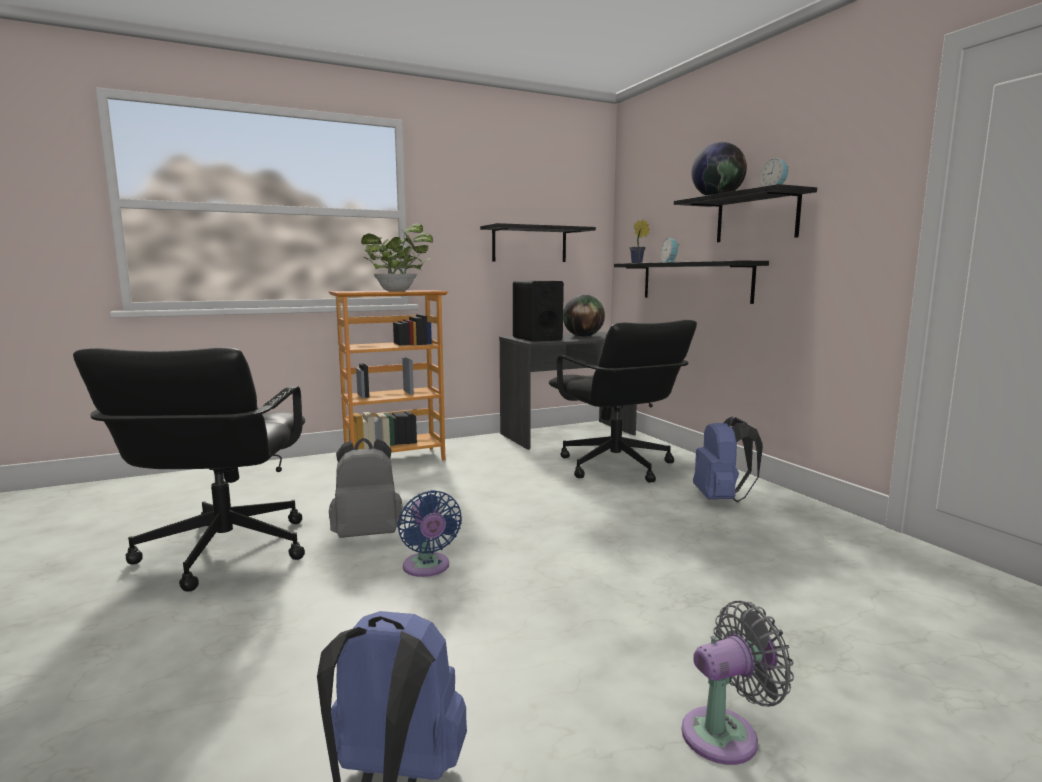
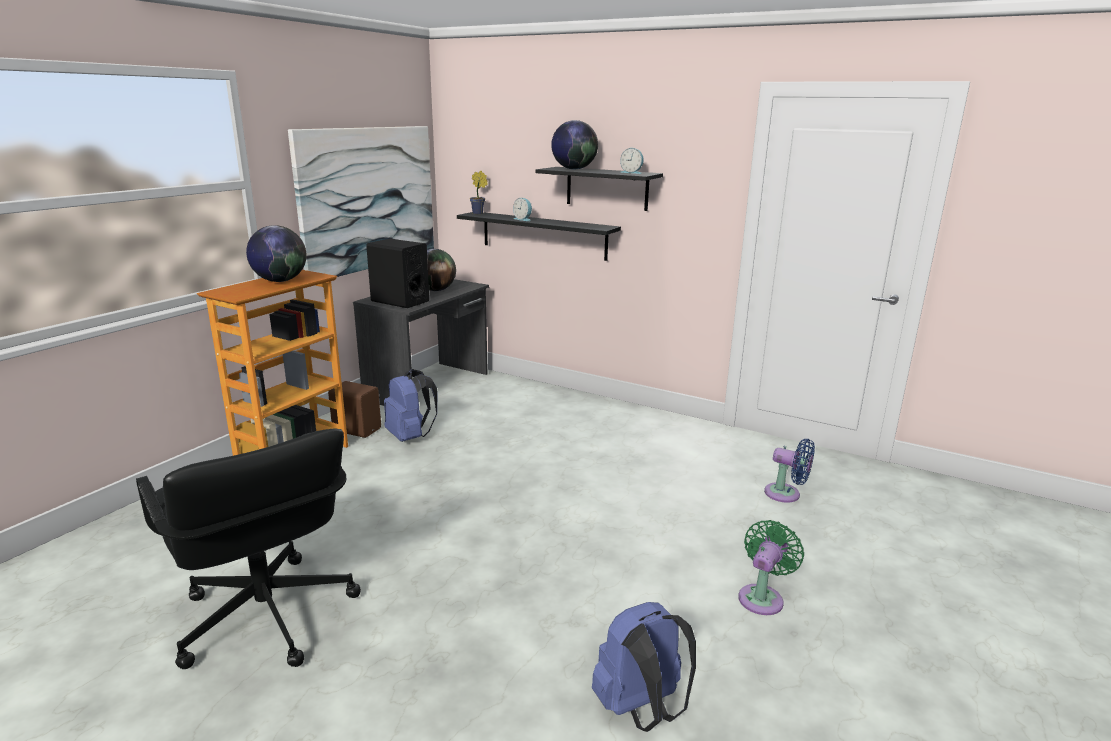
camera: 35 degrees left, 10 degrees up
(368, 534) = (383, 549): grey backpack -> none
(399, 290) = (280, 281): potted plant -> globe
(427, 568) = (476, 561): blue fan -> blue fan (786, 494)
(468, 451) = (357, 429): none -> brown speaker
(529, 244) = (368, 199): black shelf -> picture
(615, 466) = (508, 415): black office chair -> none
(721, 499) = (612, 427): blue backpack -> blue backpack (410, 436)
(726, 733) = (762, 597): grey fan -> green fan

